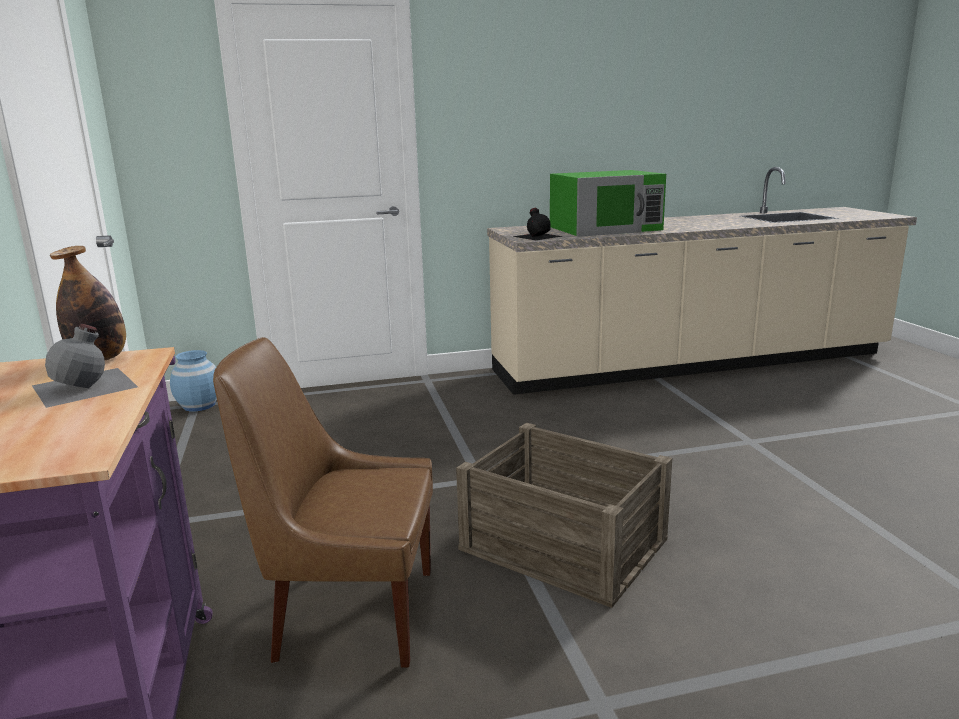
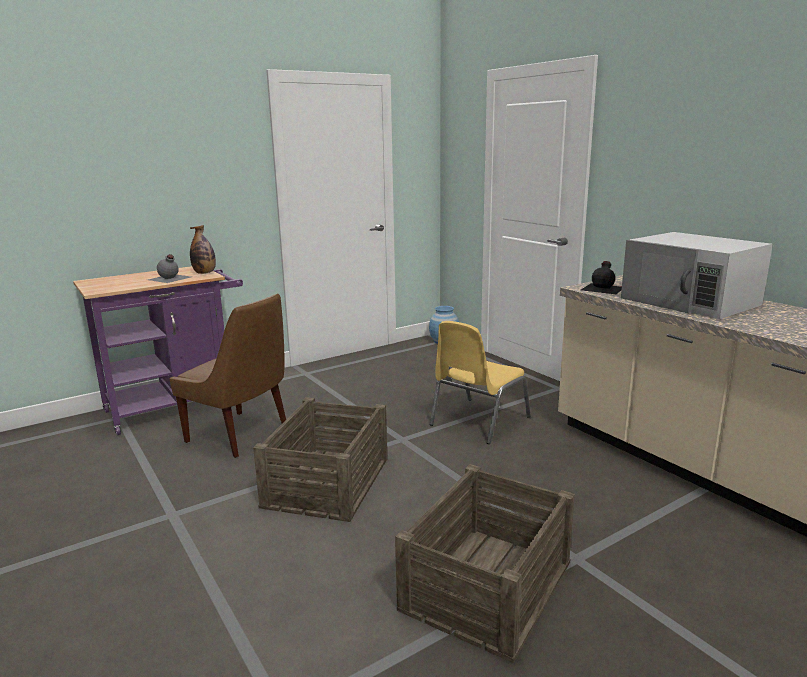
camera: 70 degrees right, 0 degrees up
(349, 613) = (240, 435): brown chair -> brown chair turned 135 degrees clockwise
(469, 430) = (478, 421): none -> yellow chair
(606, 228) = (690, 301): green microwave -> white microwave
(789, 484) = (486, 585): none -> crate

